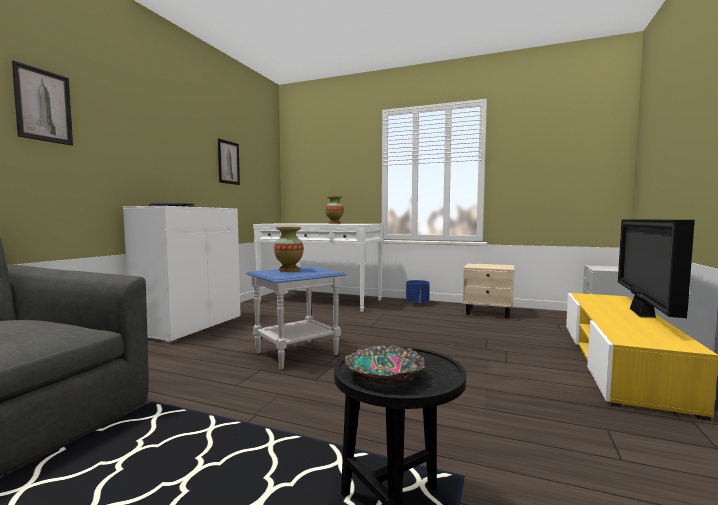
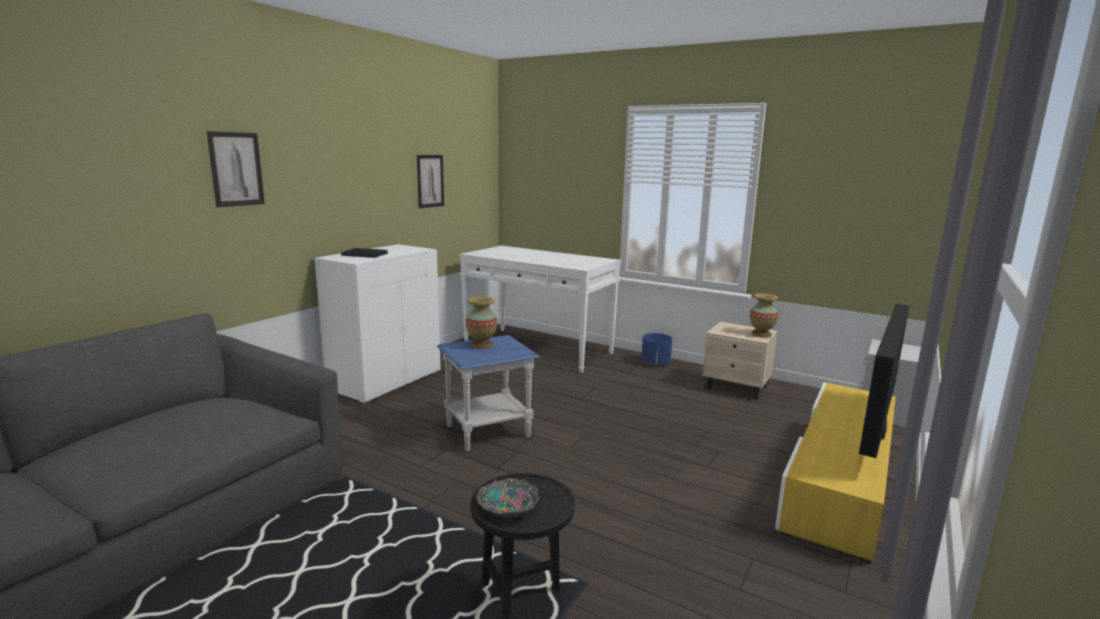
camera: 10 degrees right, 10 degrees up
(334, 223) = (558, 257): vase -> vase (761, 334)

